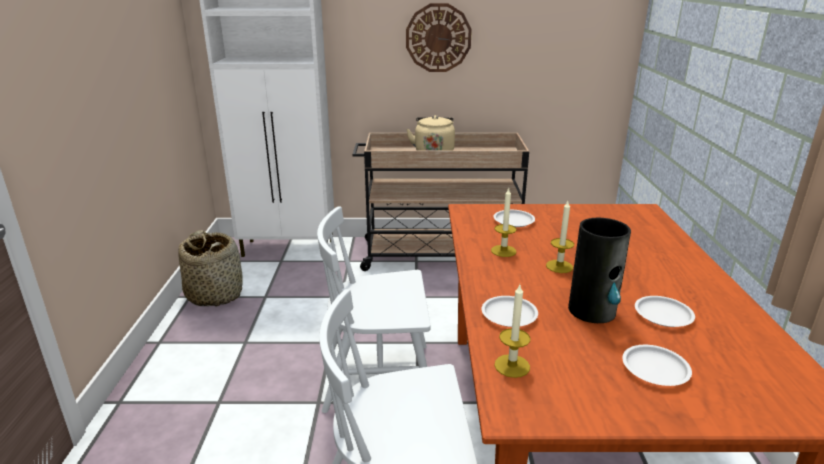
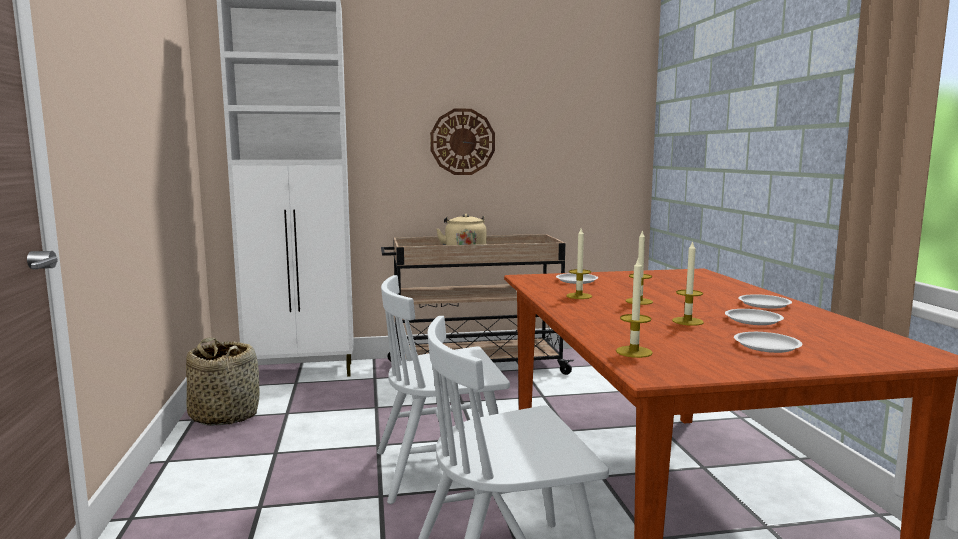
camera: 10 degrees left, 15 degrees down
(509, 314) = (610, 327): white plate -> white plate (764, 304)
(592, 310) = (687, 321): vase -> candle

